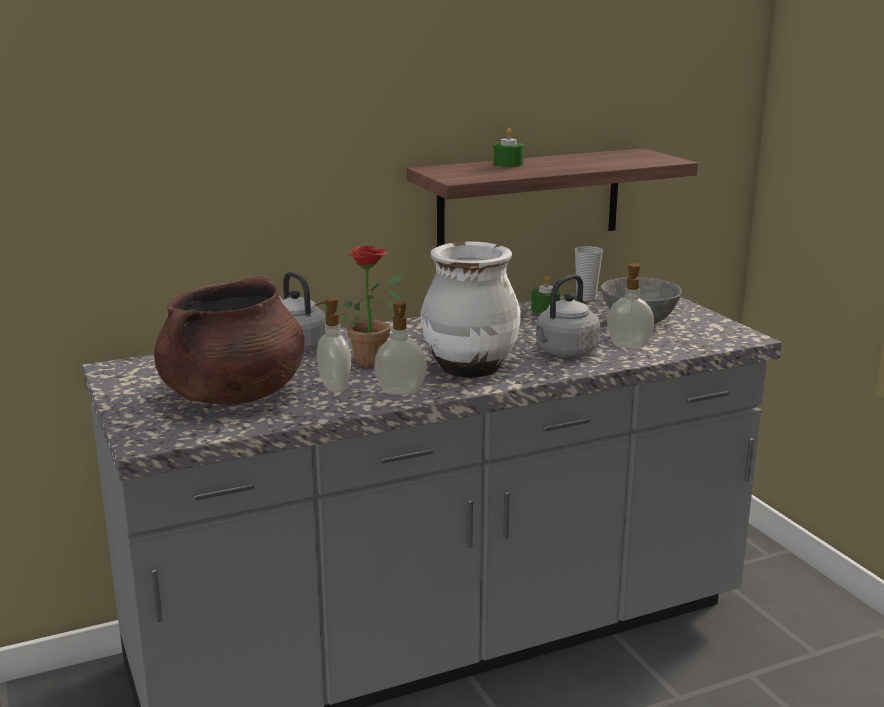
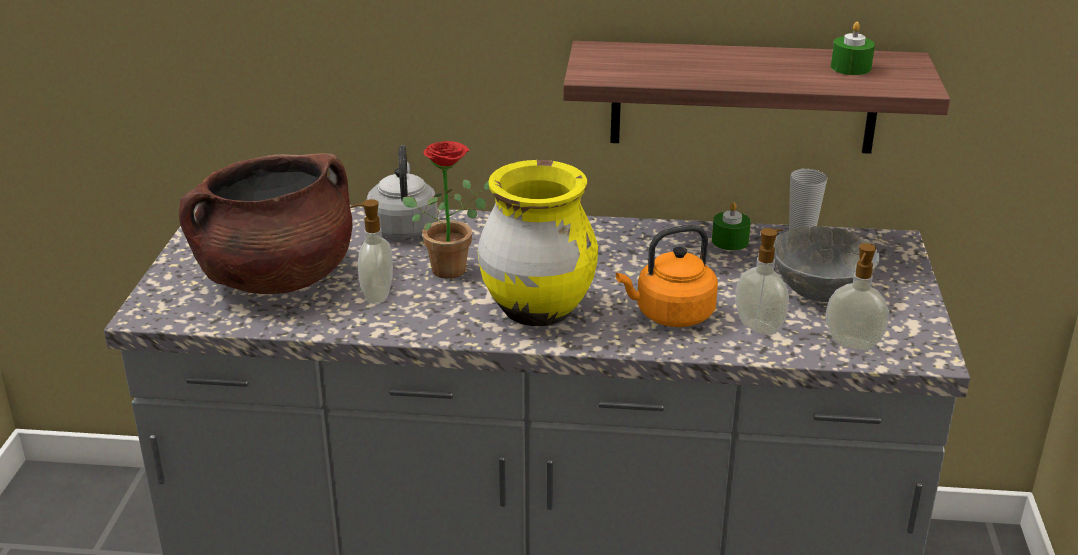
camera: 30 degrees right, 10 degrees up
(400, 392) = (430, 323): soap dispenser -> soap dispenser (852, 345)
(469, 369) = (537, 310): white vase -> yellow vase
(508, 164) = (695, 56): green candle -> green candle (850, 67)
(564, 352) = (670, 315): grey kettle -> orange kettle

